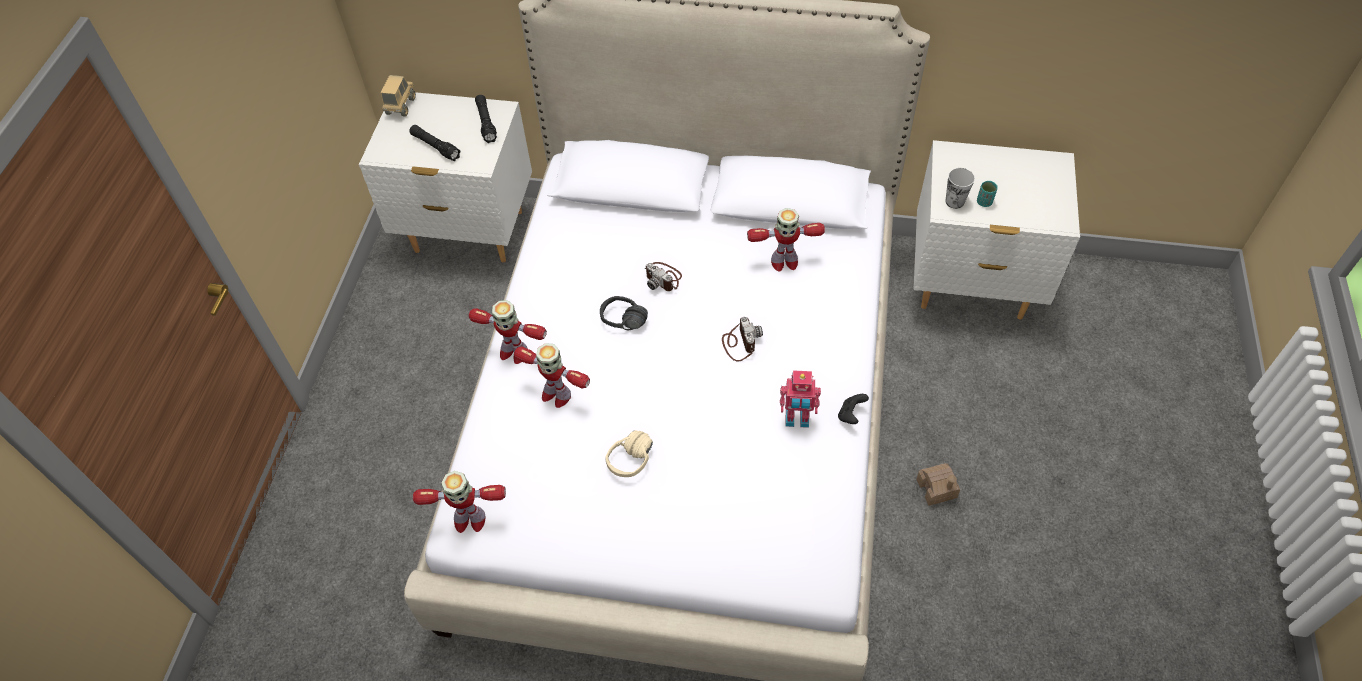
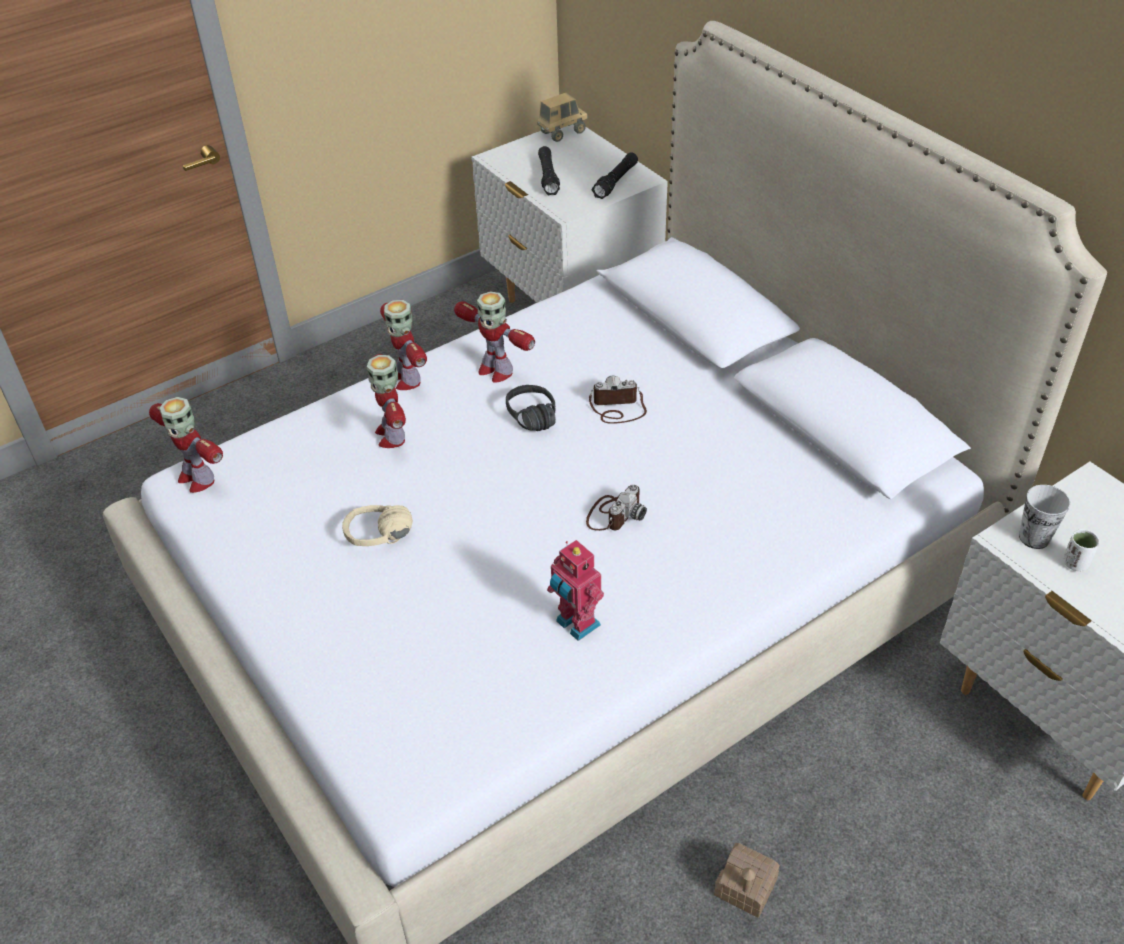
camera: 45 degrees right, 10 degrees down
(663, 278) = (617, 408): camera -> camera turned 90 degrees clockwise
(783, 262) = (759, 475): toy robot -> toy robot (495, 370)
(850, 415) = (638, 665): black game controller -> none
(984, 202) = (1075, 563): turquoise cup -> white cup

